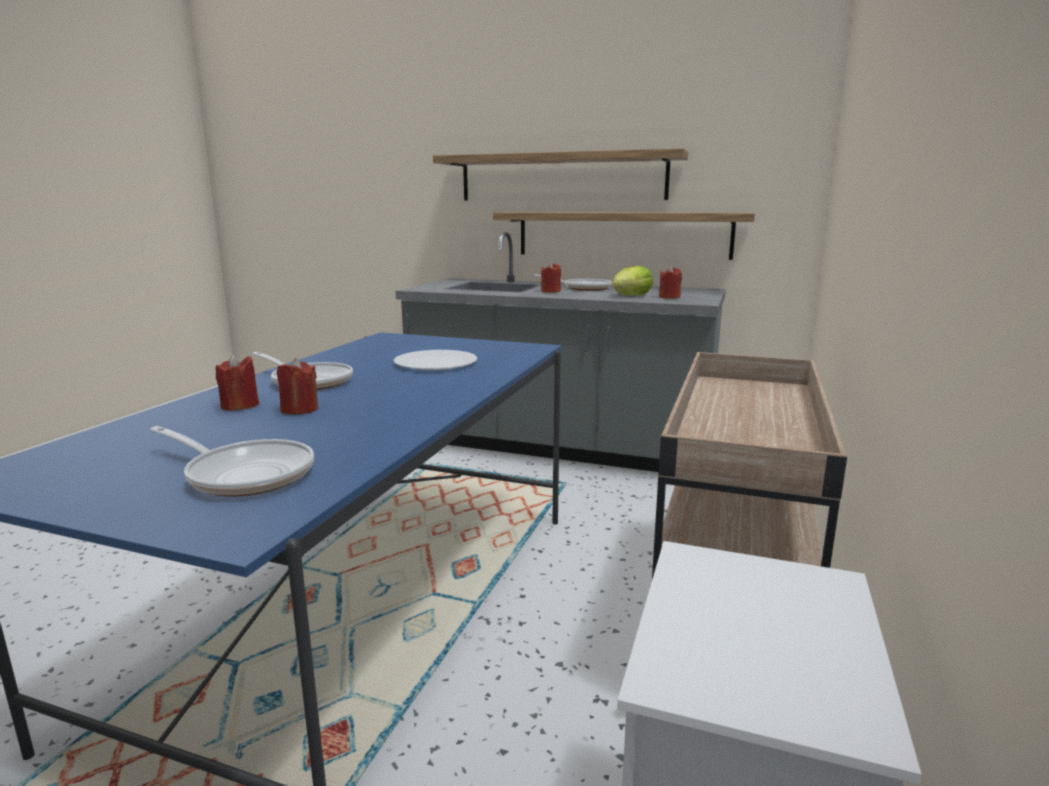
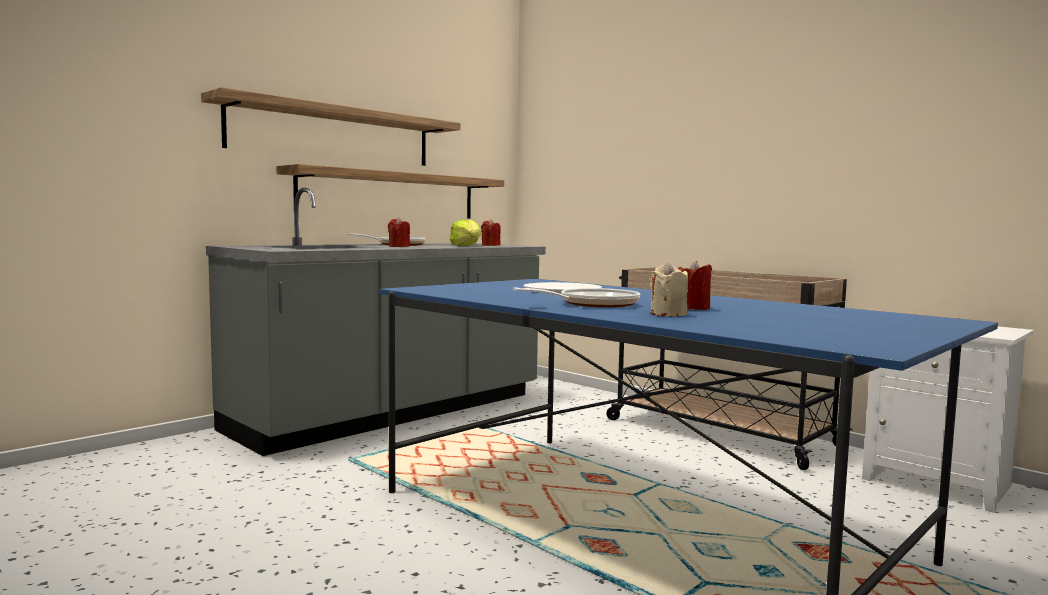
camera: 65 degrees left, 10 degrees down
(240, 406) = (668, 314): red candle -> beige candle
(244, 474) = (856, 318): frying pan -> none

